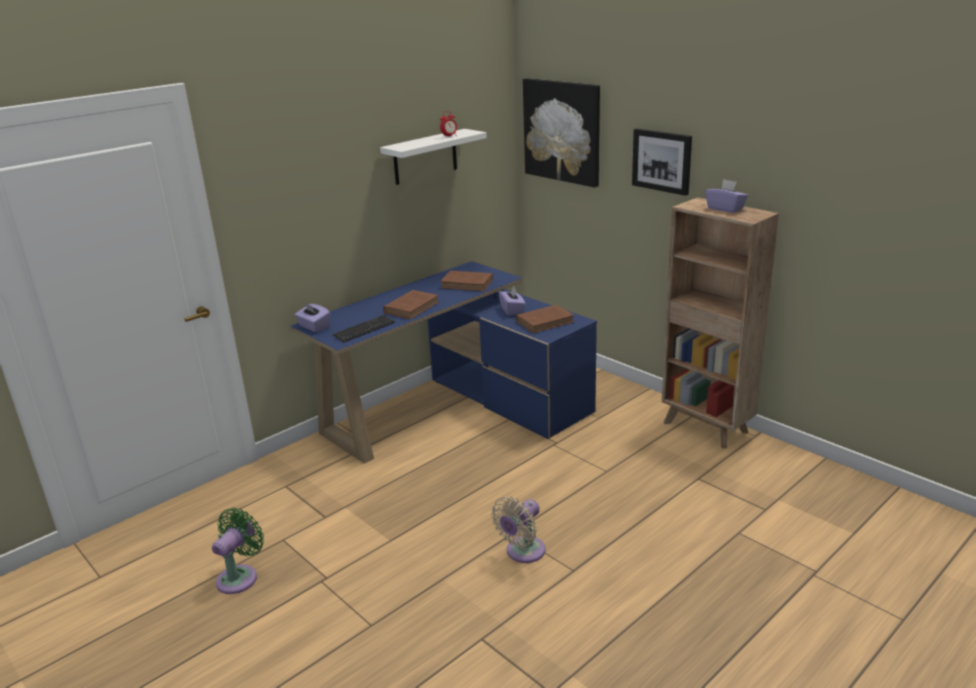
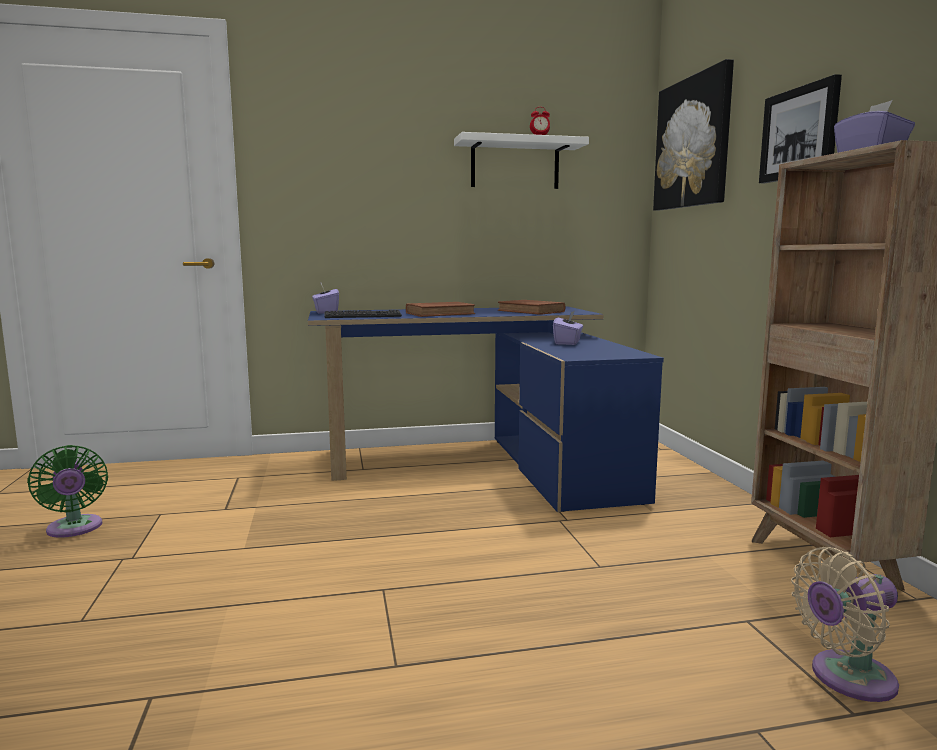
camera: 30 degrees right, 15 degrees down
(240, 576) = (74, 529): green fan -> green fan turned 90 degrees clockwise
(522, 552) = (362, 615): beige fan -> beige fan (846, 678)
(546, 321) = (593, 351): brown book -> none

